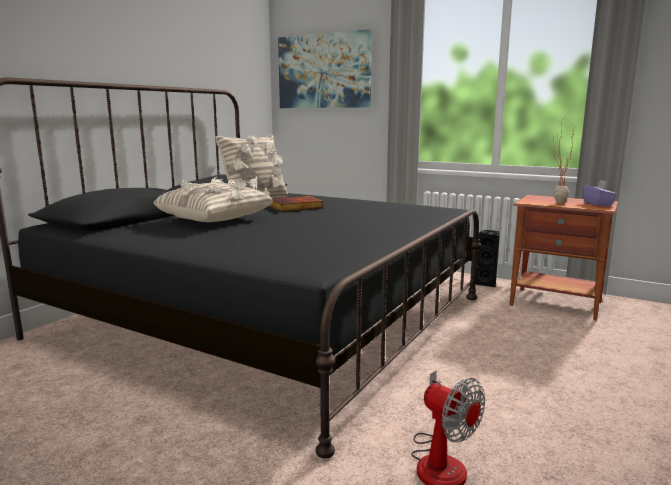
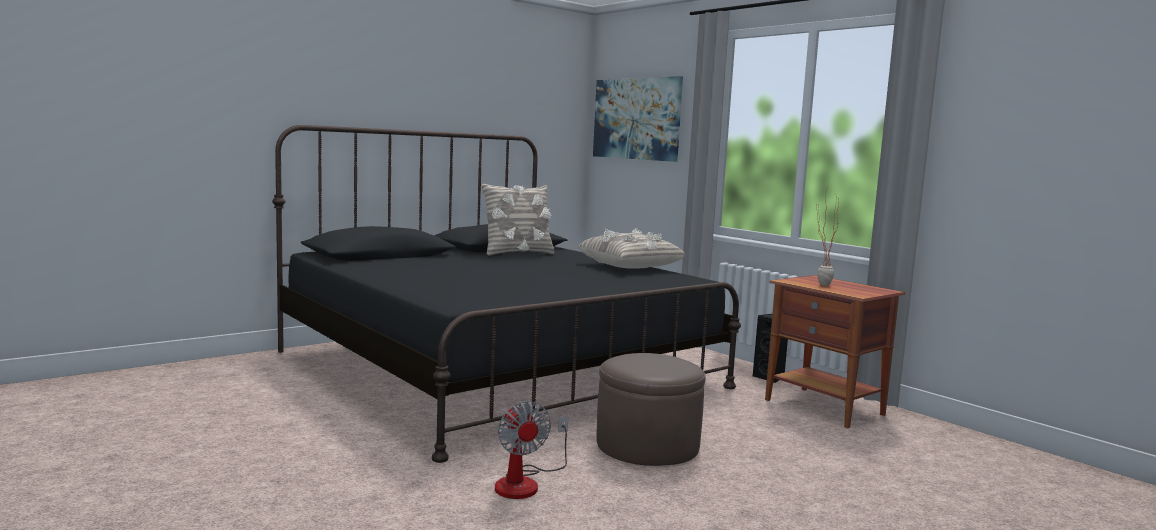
camera: 20 degrees right, 5 degrees down
(214, 219) = (451, 263): beige pillow -> beige pillow (629, 267)
(295, 207) = (546, 261): book -> none
(487, 377) = (647, 445): none -> brown ottoman
(597, 204) = (867, 291): purple tissue box -> none

